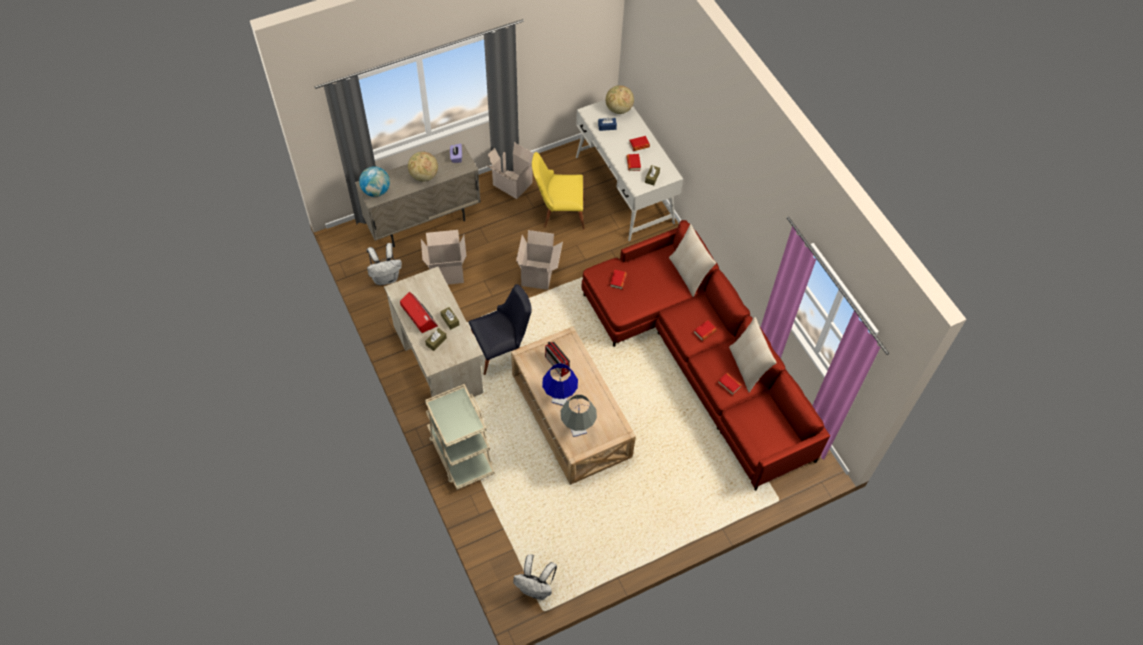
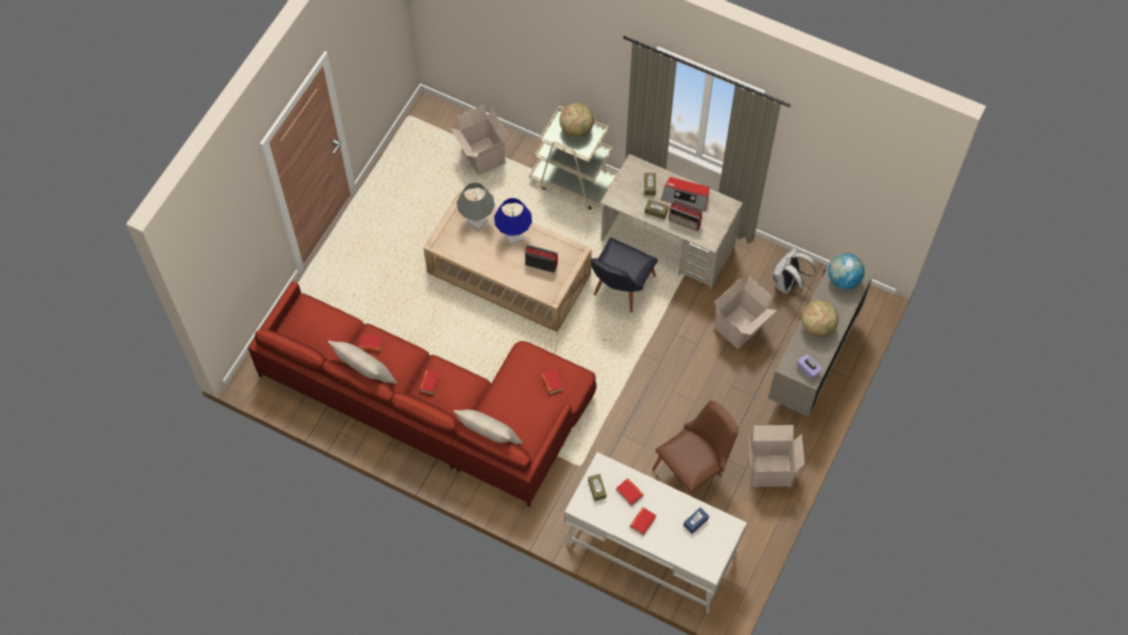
camera: 145 degrees right, 5 degrees up
(437, 299) = (685, 222): none -> radio
(536, 588) = (427, 126): white backpack -> none
(538, 275) = (651, 385): cardboard box -> cardboard box (482, 156)
(558, 213) = (693, 470): yellow chair -> brown chair
(618, 109) = (703, 555): globe -> globe (576, 129)

